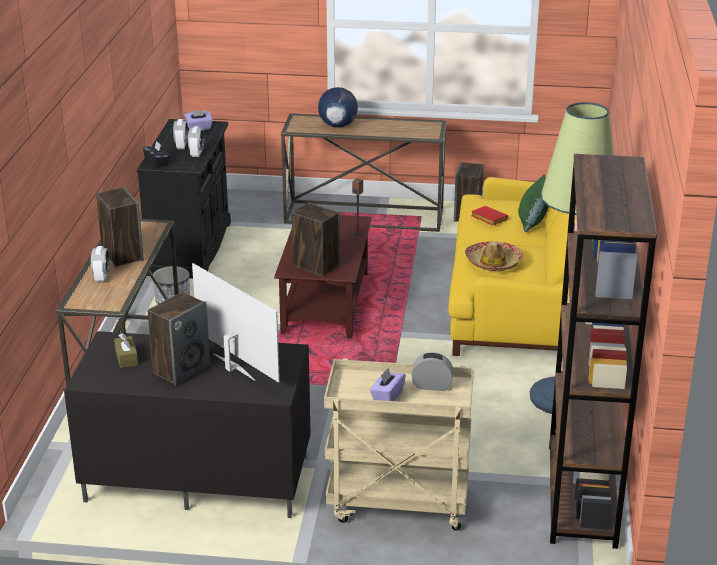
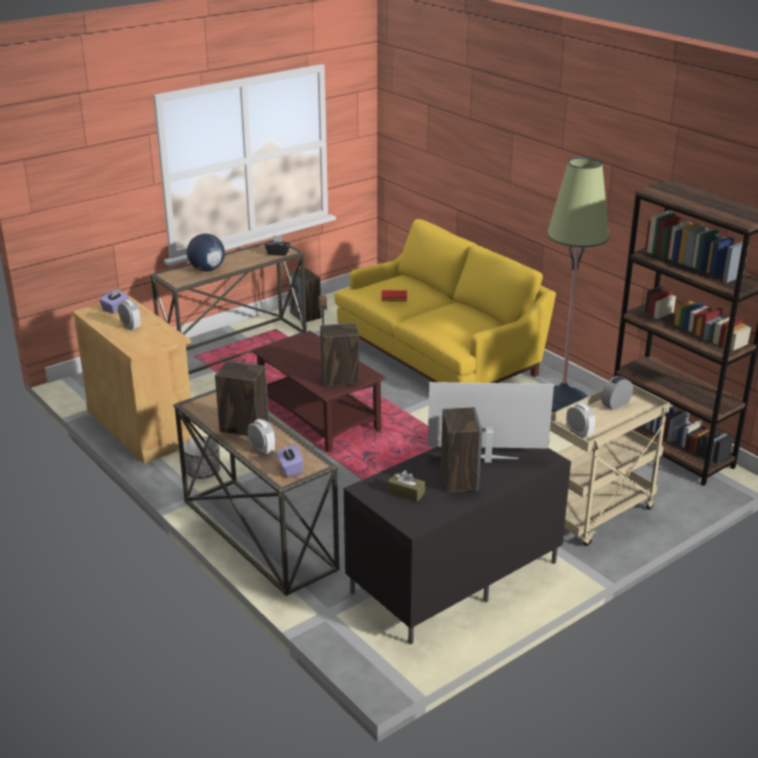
camera: 45 degrees left, 0 degrees up
(157, 163) = (138, 346): black tissue box -> black tissue box (278, 253)
(190, 248) = (141, 426): black cabinet -> beige cabinet
(197, 154) = (156, 327): alarm clock -> alarm clock (579, 433)
(387, 396) = (606, 424): purple tissue box -> purple tissue box (290, 469)
(493, 262) = (451, 324): hat -> none
(532, 222) = (423, 290): green pillow -> none

